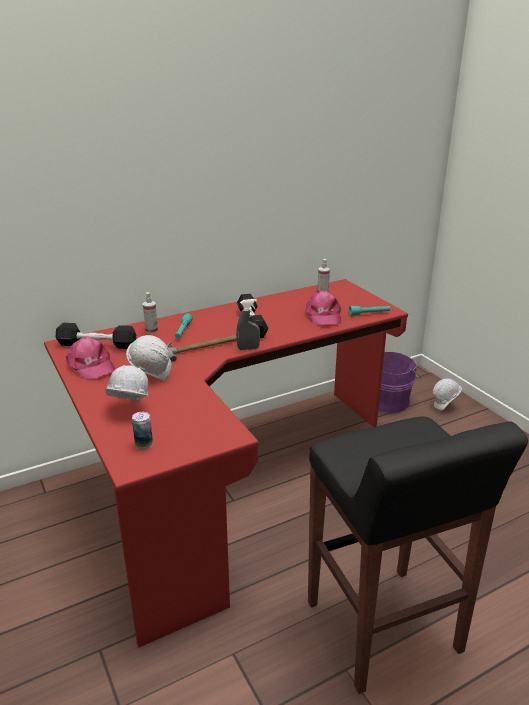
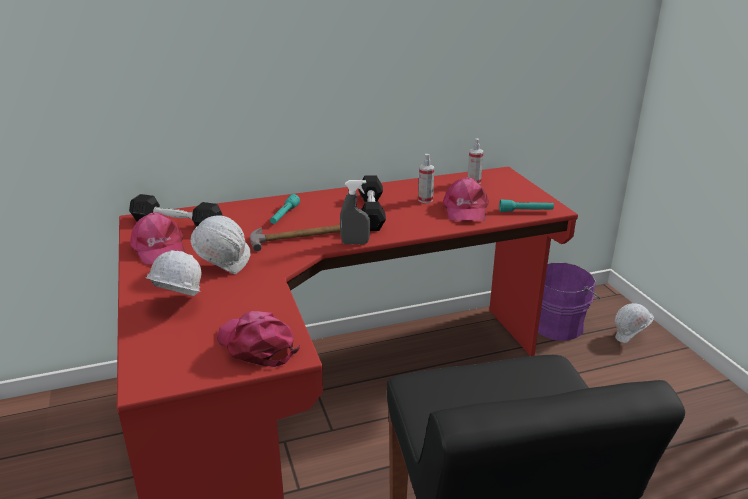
camera: 10 degrees right, 0 degrees up
(144, 444) = (175, 354): can -> none
(151, 331) = (247, 212): spray bottle -> spray bottle (425, 200)
(204, 431) = (257, 345): none -> pink cap

